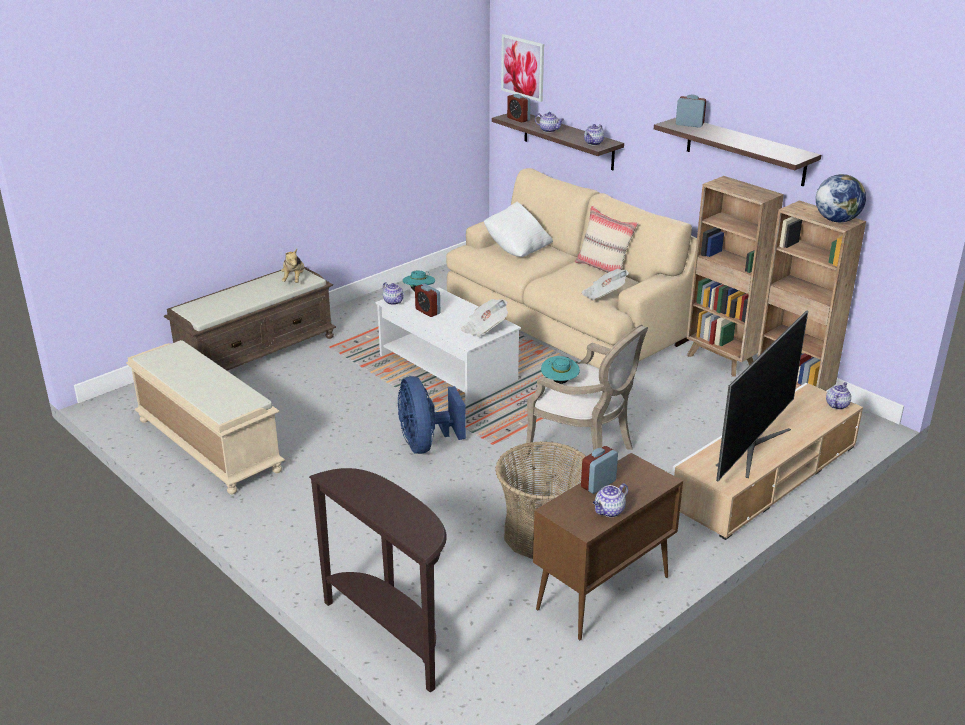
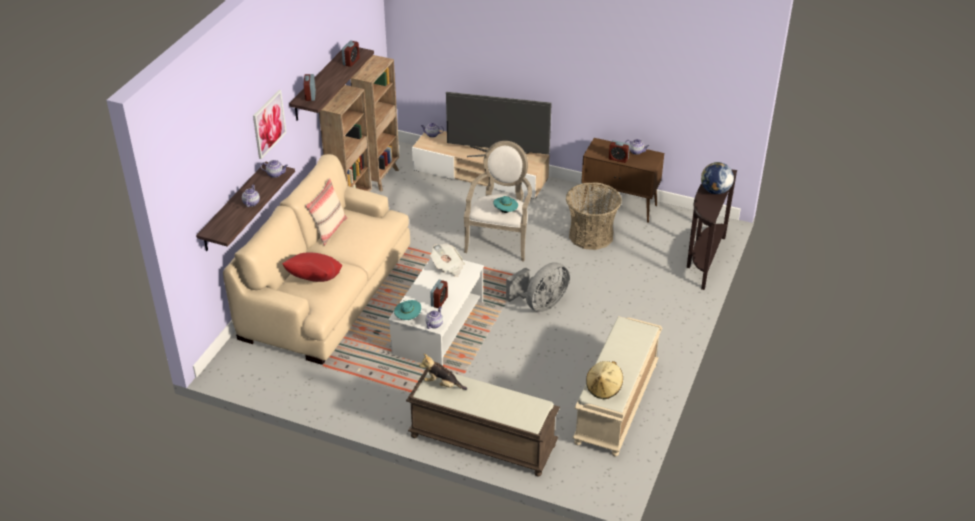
camera: 115 degrees left, 10 degrees up
(175, 357) = (604, 388): none -> beige hat
(294, 279) = (442, 384): plush toy -> plush toy turned 135 degrees counterclockwise
(426, 444) = (540, 304): blue fan -> grey fan
(517, 249) = (314, 280): white pillow -> red pillow
(518, 119) = (226, 226): alarm clock -> alarm clock (351, 62)
(523, 67) = (192, 197): picture -> picture (269, 124)
(603, 295) = (374, 220): newspaper -> none
(836, 220) = (378, 63): globe -> globe (715, 191)

